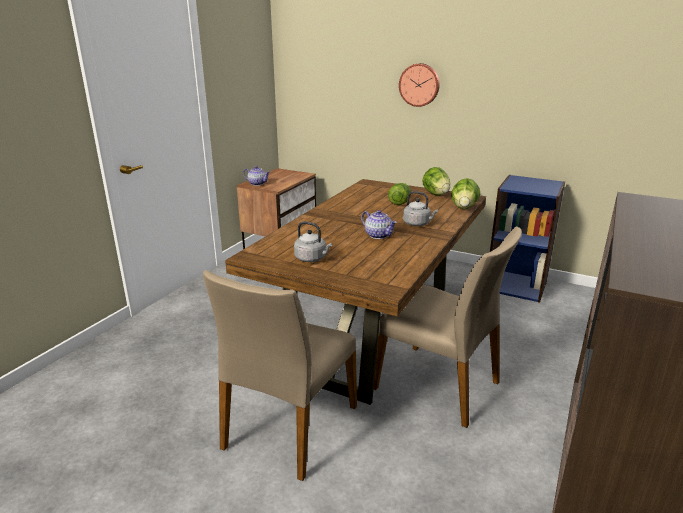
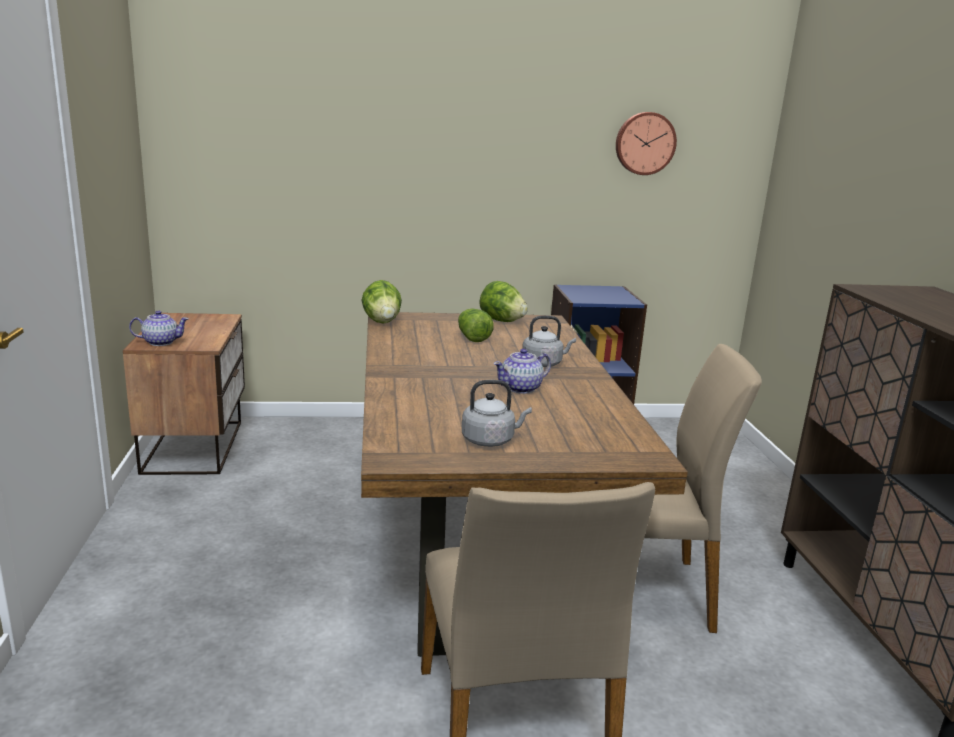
camera: 35 degrees left, 5 degrees down
(378, 235) = (521, 388): teapot -> teapot turned 135 degrees clockwise
(419, 85) = (417, 163): wall clock -> wall clock (644, 143)
(464, 207) = (562, 333): lettuce -> lettuce (382, 322)

